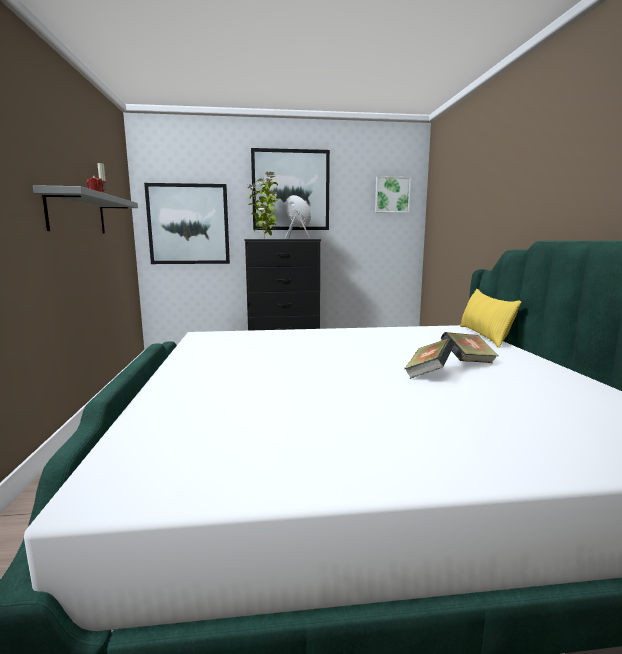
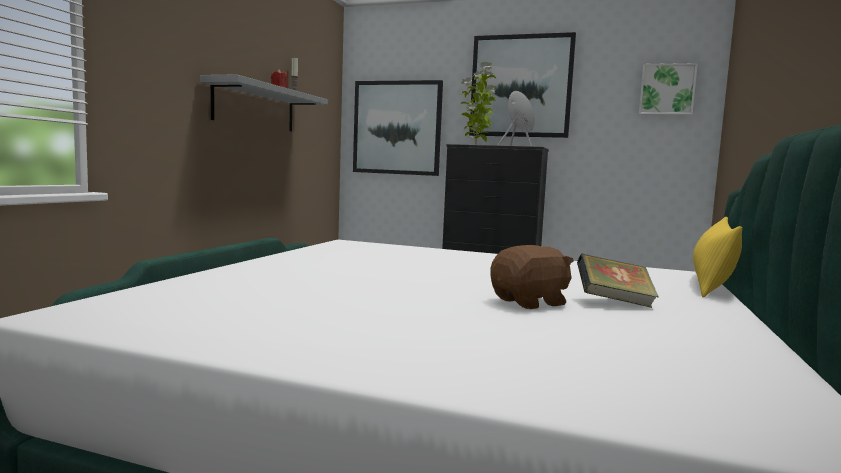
camera: 25 degrees right, 5 degrees down
(428, 374) = (530, 302): book -> brown plush toy

